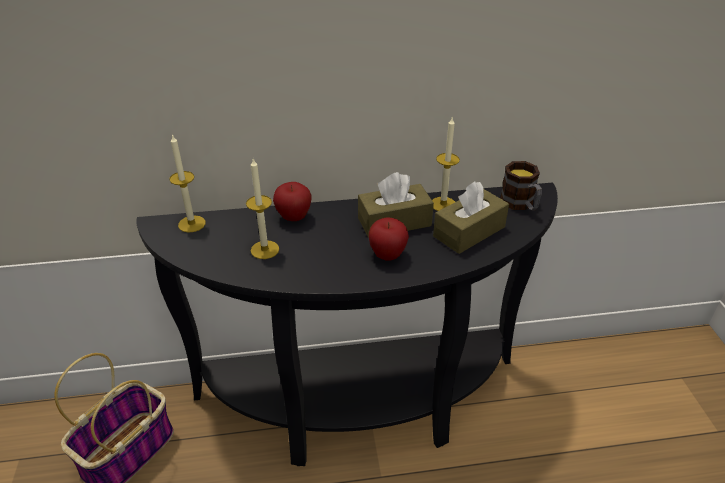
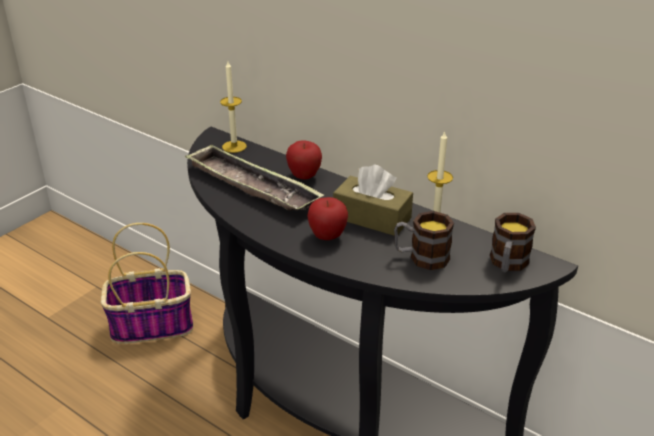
camera: 45 degrees right, 5 degrees down
(265, 250) = (252, 186): candle -> tray
(469, 231) = (421, 257): brown tissue box -> mug

